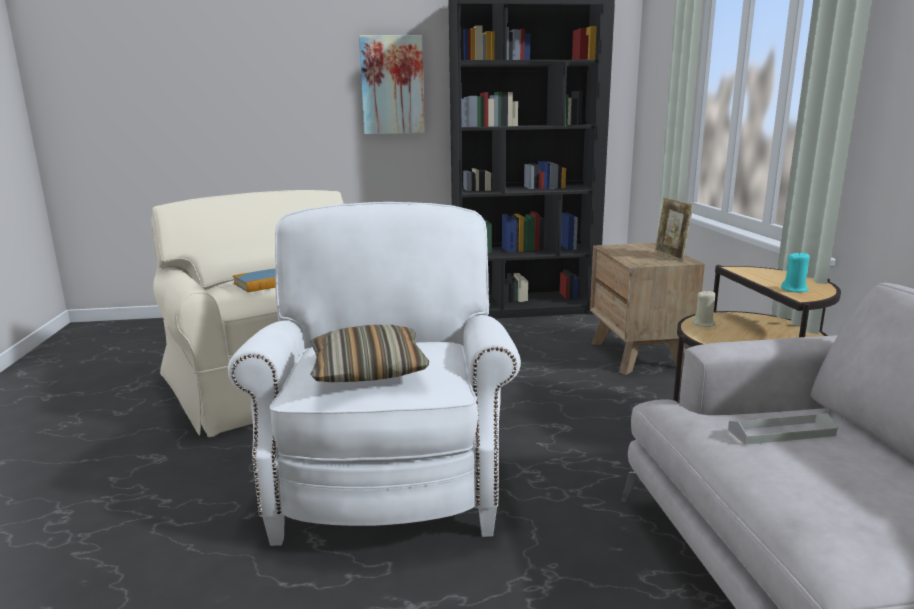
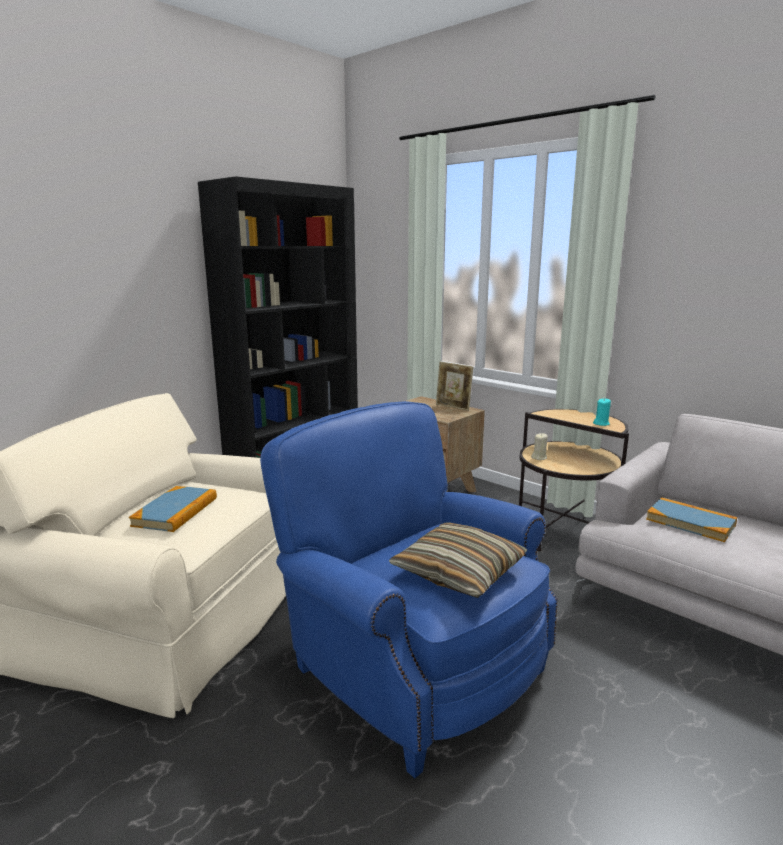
camera: 40 degrees left, 0 degrees up
(388, 476) = (410, 663): white armchair -> blue armchair
(392, 85) = (147, 267): picture -> none
(781, 433) = (690, 522): grey tray -> book

